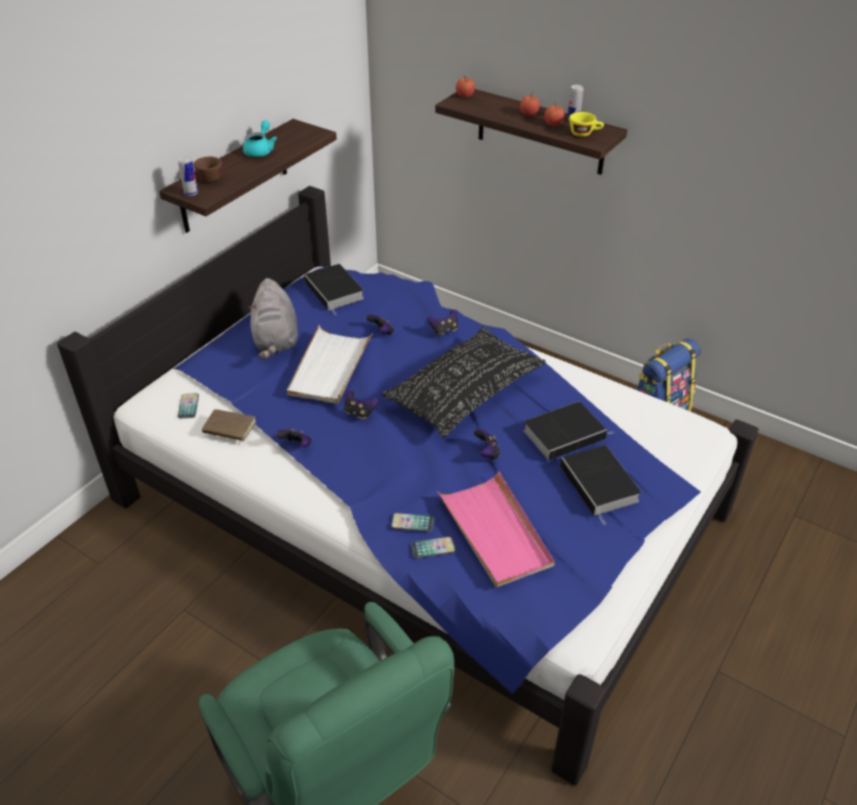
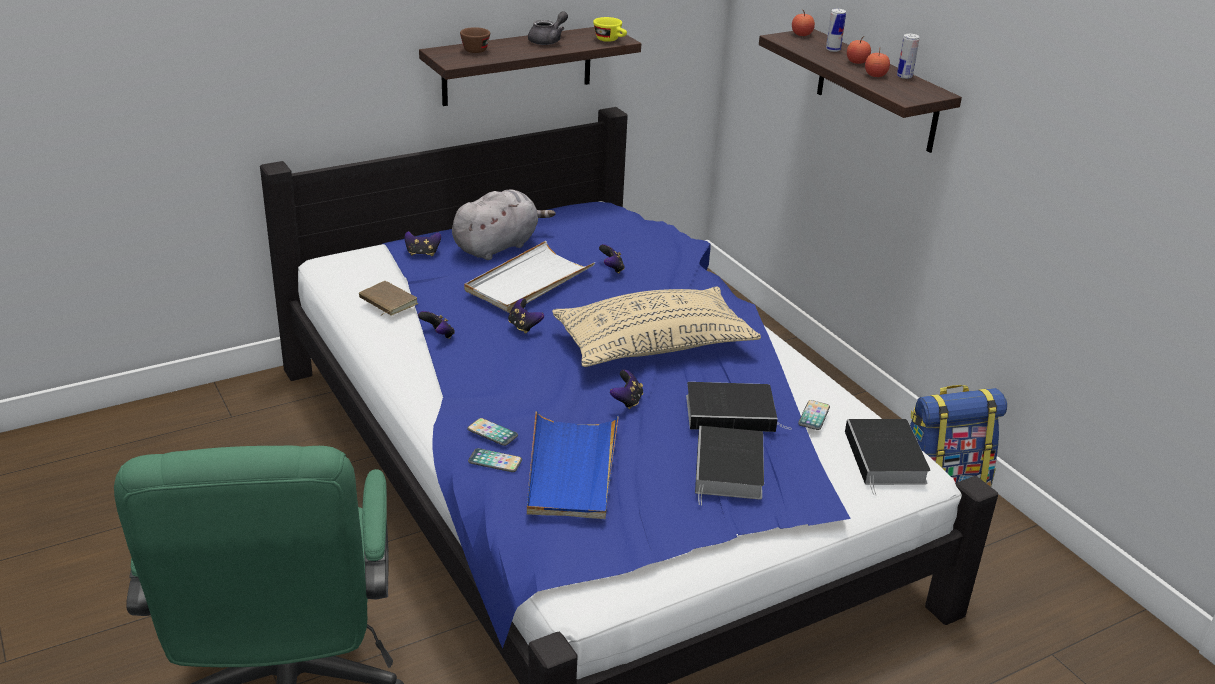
camera: 25 degrees right, 10 degrees down
(188, 406) = (368, 276): phone -> phone (814, 416)
(191, 193) = (445, 57): can -> can (833, 50)
(260, 150) = (548, 41): turquoise teapot -> grey teapot
(276, 340) = (498, 246): grey plush toy -> grey plush toy turned 150 degrees counterclockwise
(335, 291) = (595, 222): book -> book (886, 459)
(444, 330) = (680, 285): game controller -> game controller (422, 253)
(465, 393) = (653, 345): black pillow -> beige pillow
(495, 532) = (571, 469): pink tray -> blue tray
(585, 133) = (903, 90): yellow cup -> yellow cup (610, 40)

